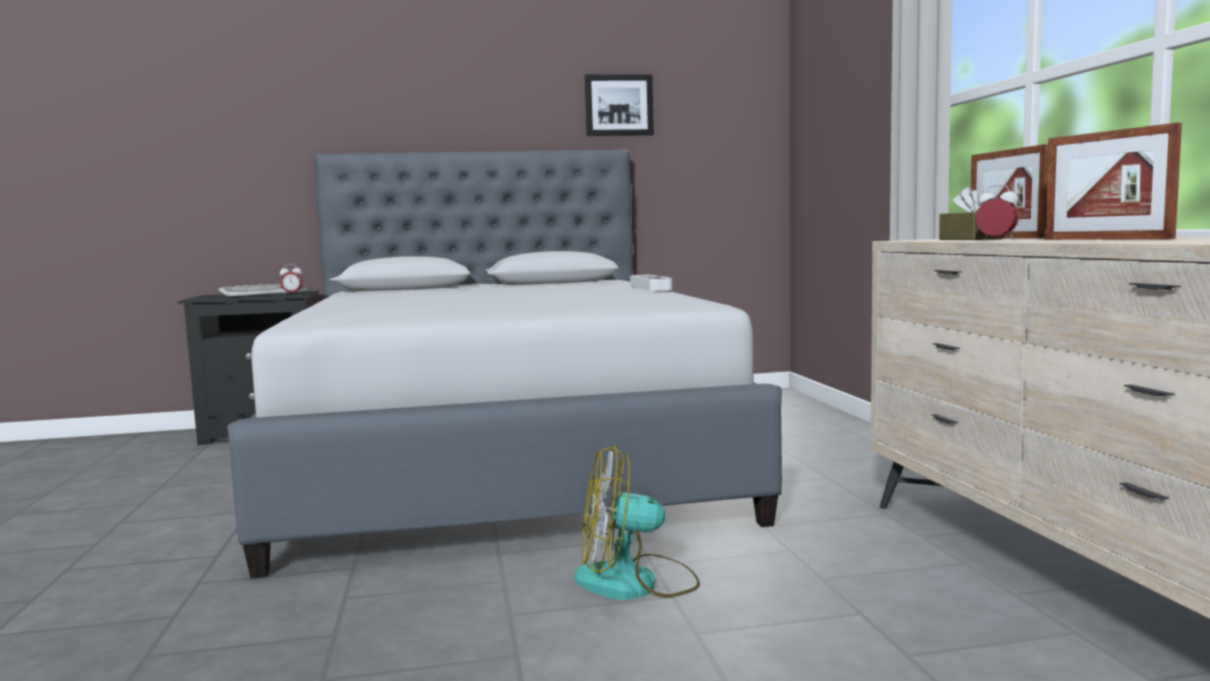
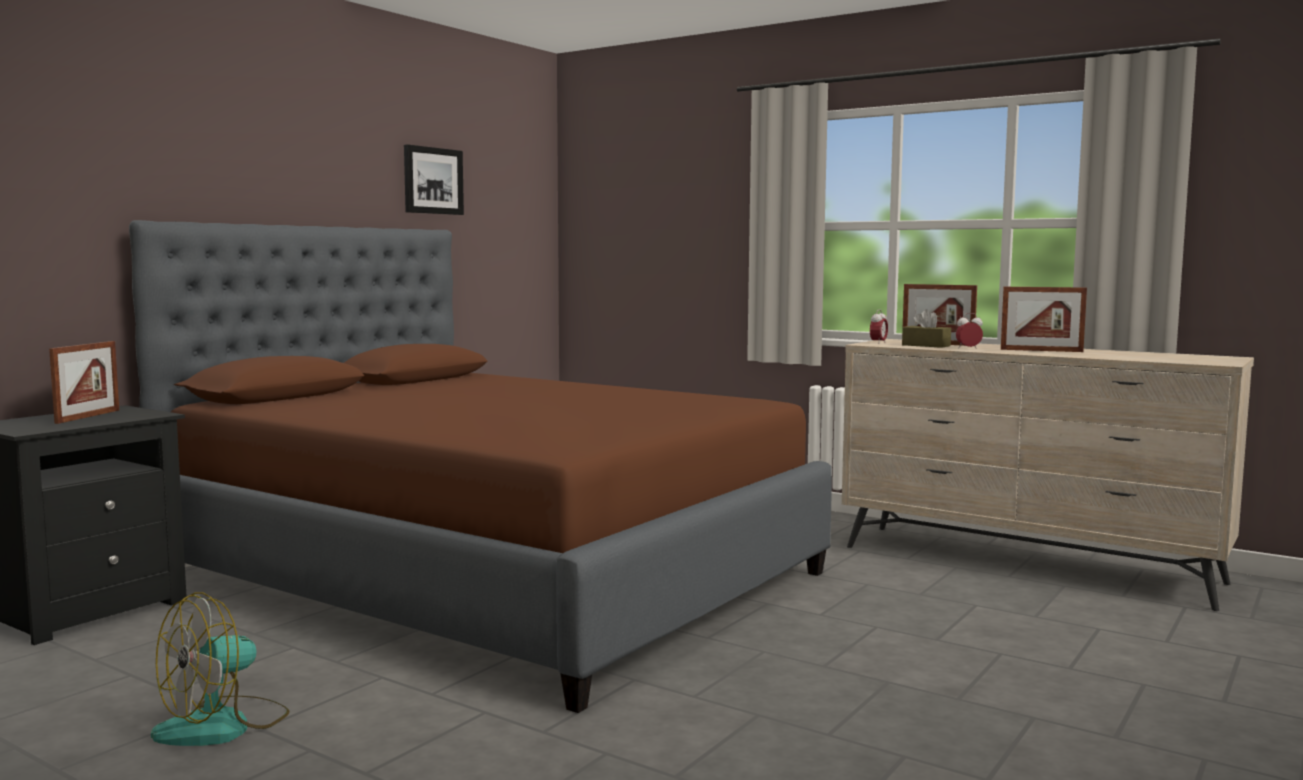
camera: 45 degrees left, 0 degrees up
(264, 294) = (88, 416): keyboard -> picture frame
(292, 294) = (150, 414): alarm clock -> alarm clock (878, 343)
(503, 459) = (492, 575): grey bed -> brown bed
(635, 583) = (839, 626): fan -> fan (223, 725)
(650, 288) = (592, 383): grey tray -> none

